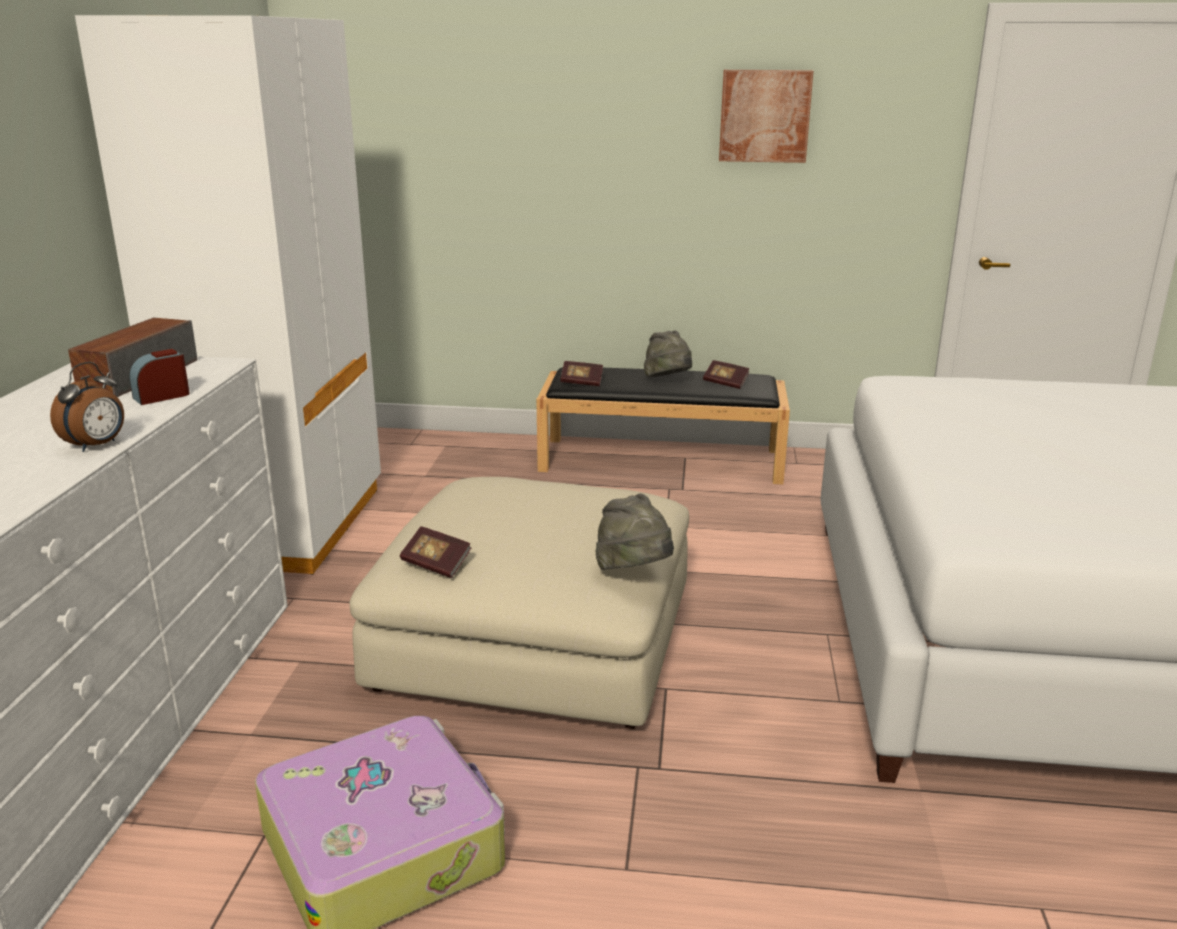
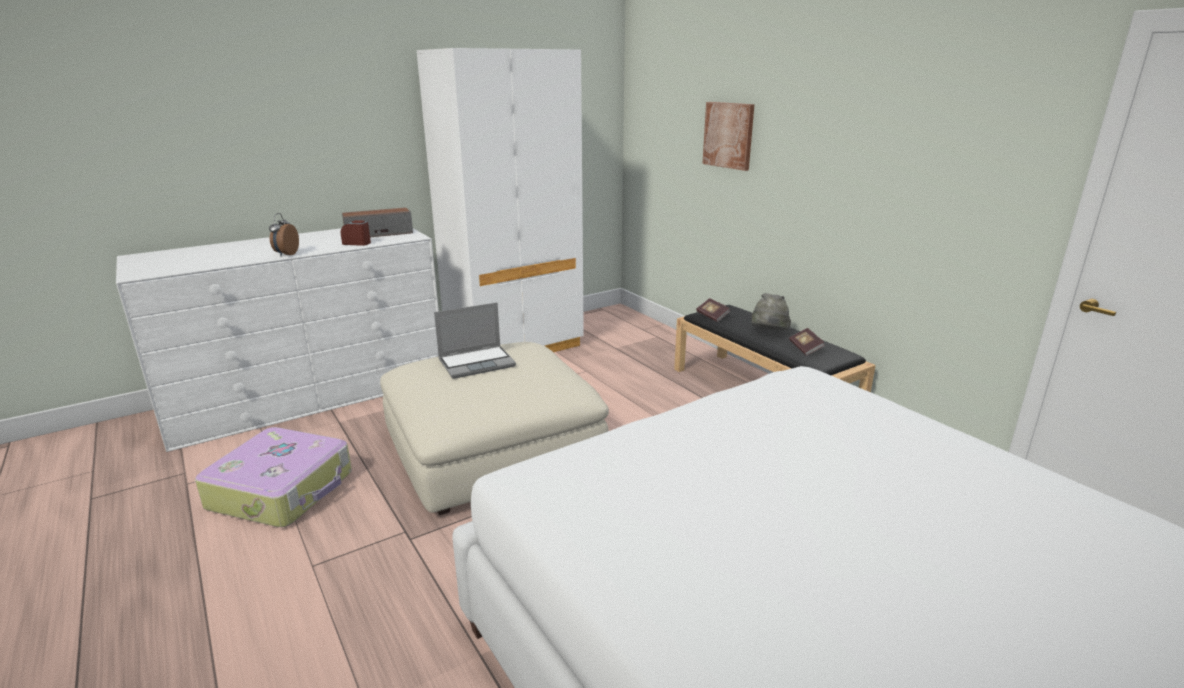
camera: 50 degrees right, 0 degrees up
(97, 446) = (286, 254): alarm clock -> alarm clock turned 105 degrees clockwise
(436, 564) = (413, 371): book -> none
(493, 518) = (477, 363): none -> laptop
(634, 572) = (464, 418): grey hat -> none
(764, 116) = (889, 127): picture -> picture (729, 135)

